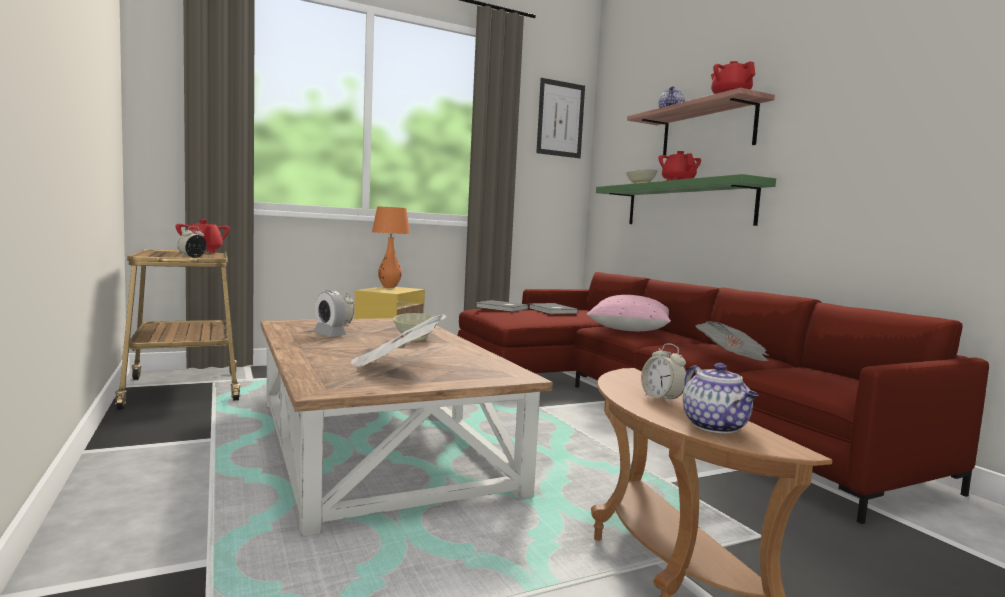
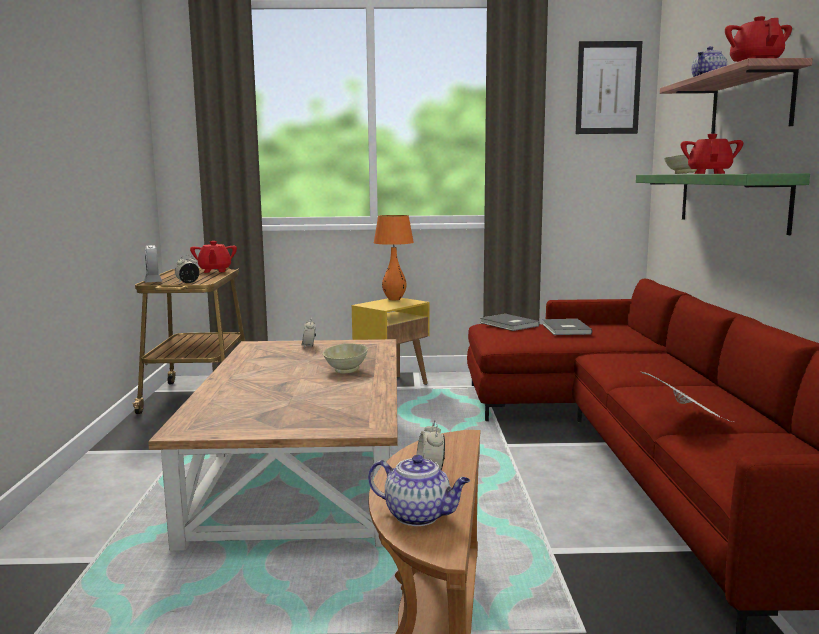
camera: 25 degrees right, 5 degrees up
(329, 334) = (275, 362): alarm clock -> alarm clock (153, 281)
(395, 366) = (278, 406): newspaper -> none
(629, 330) = (630, 361): pink pillow -> none
(716, 427) = (419, 516): teapot -> teapot turned 75 degrees counterclockwise

